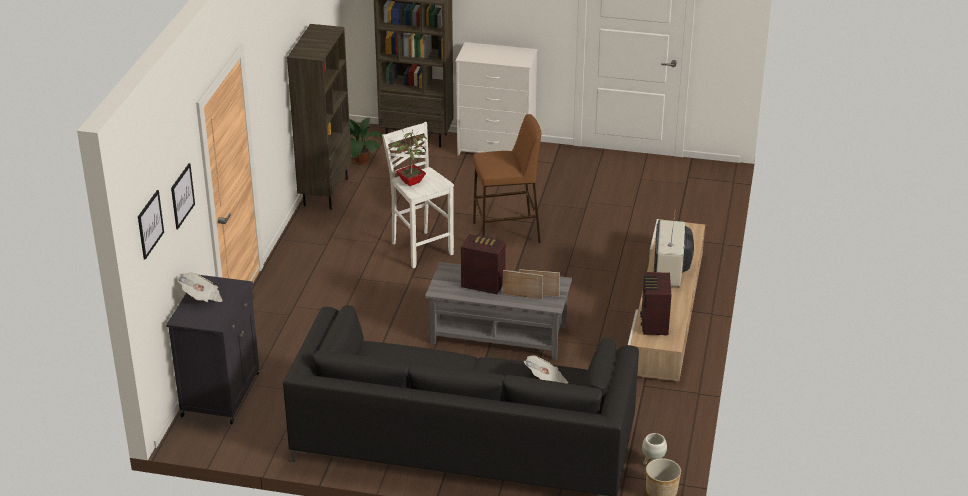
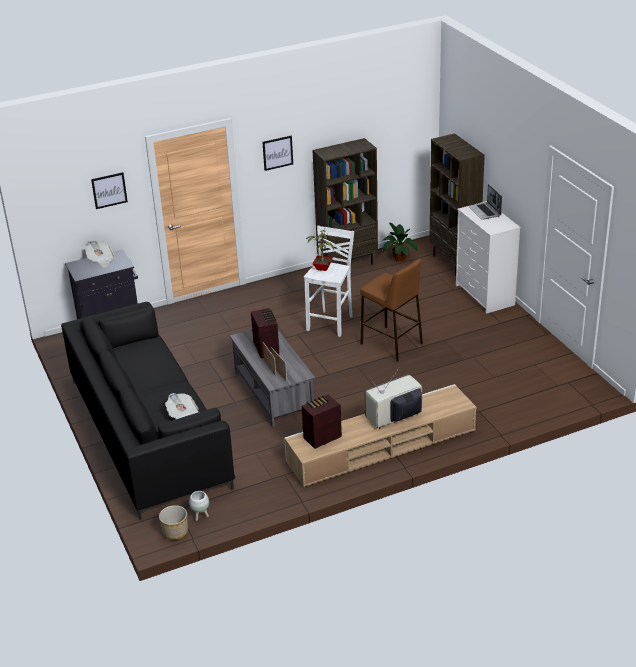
camera: 55 degrees right, 0 degrees up
(150, 224) = (54, 192): picture -> picture (277, 153)
(484, 51) = (485, 212): none -> laptop

